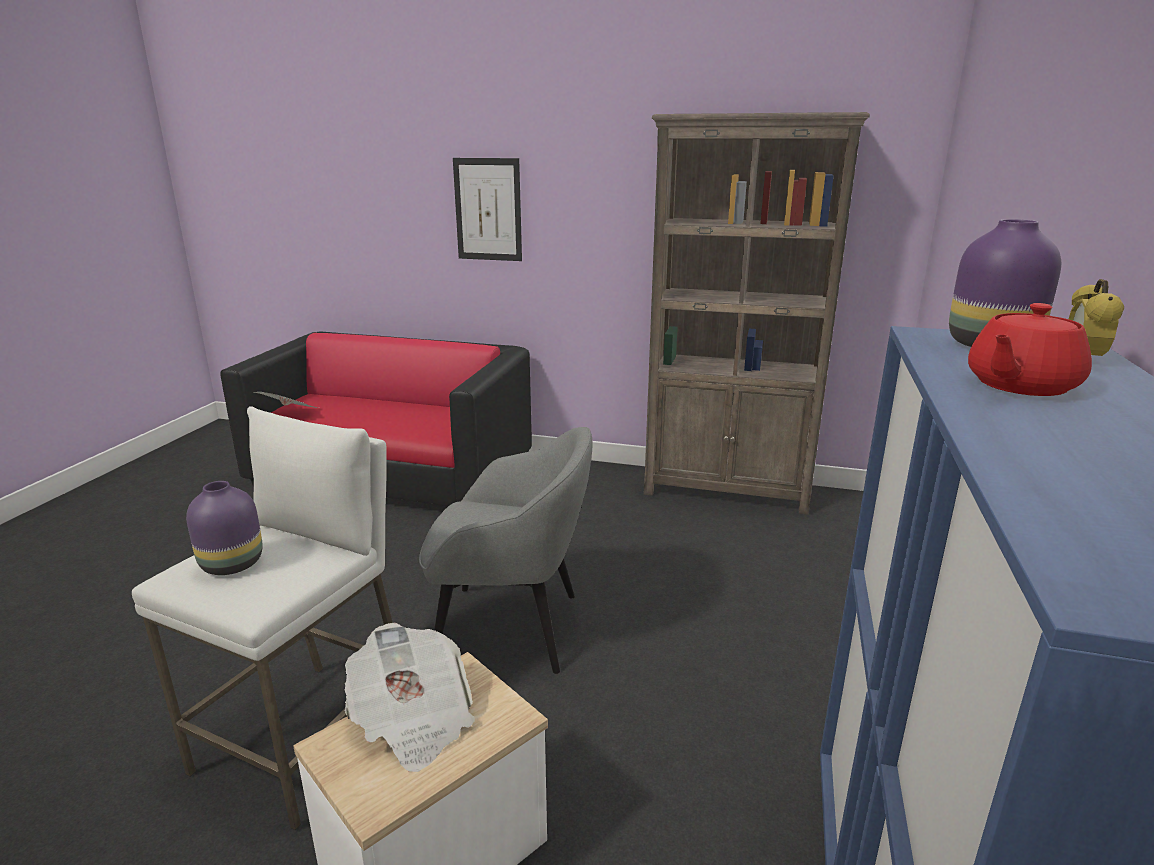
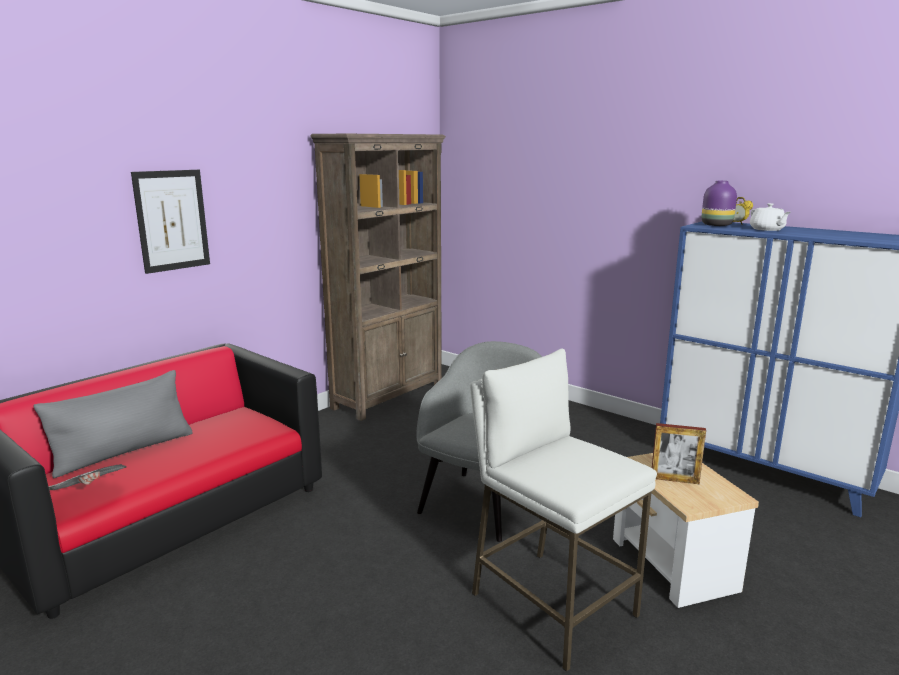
camera: 65 degrees left, 5 degrees down
(233, 563) = (572, 468): purple vase -> none
(365, 402) = (124, 452): none -> grey pillow
(413, 720) = (674, 480): newspaper -> picture frame
(1019, 386) = (767, 229): red teapot -> white teapot

